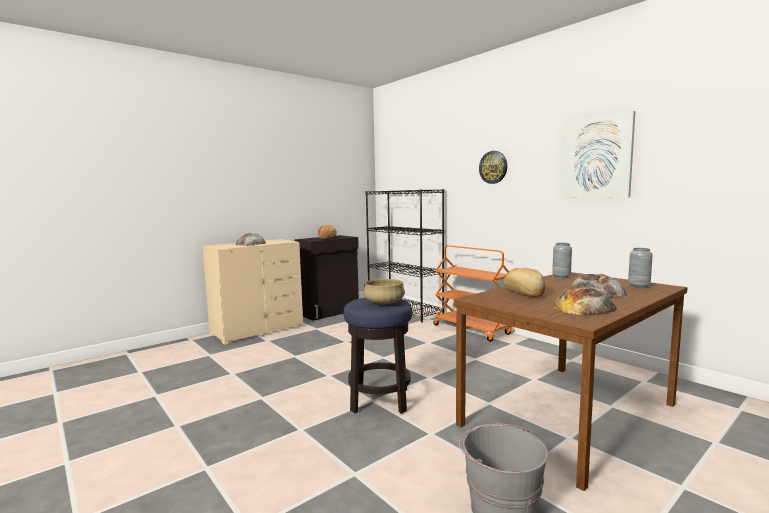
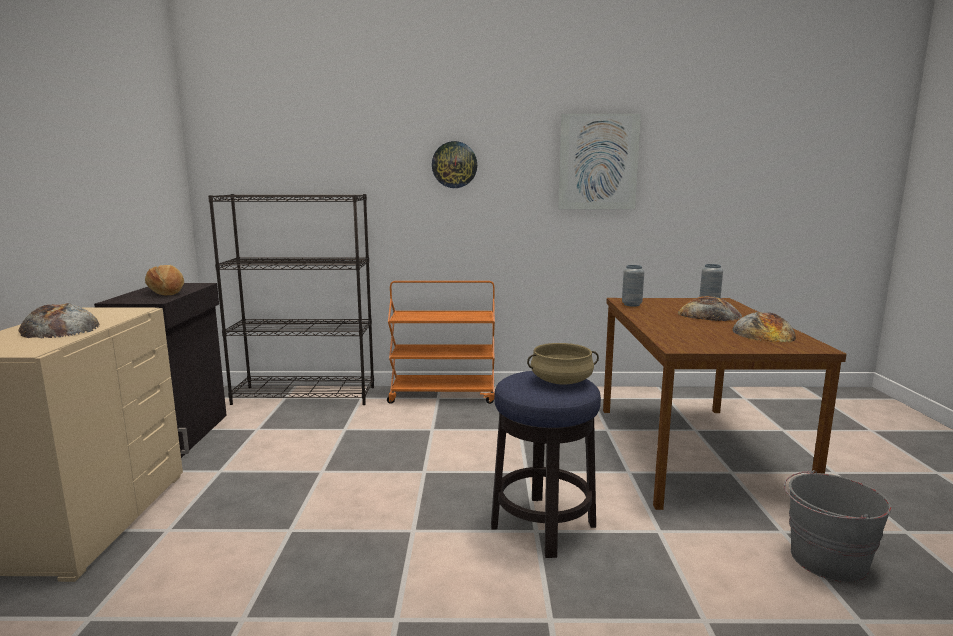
camera: 50 degrees left, 5 degrees up
(523, 293) = (683, 331): bread -> none

